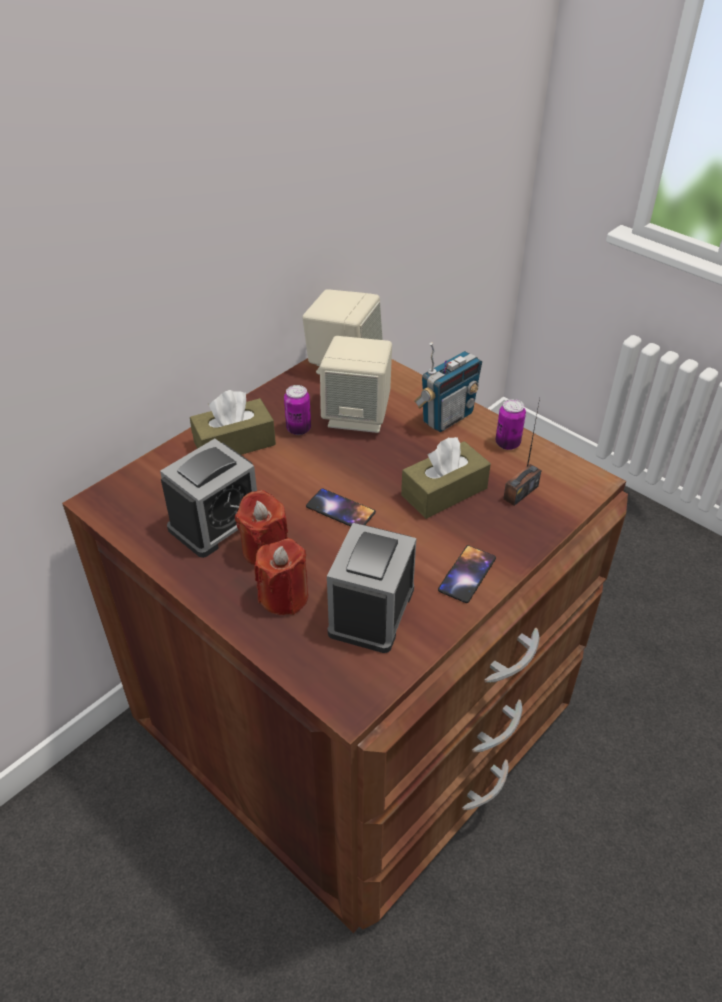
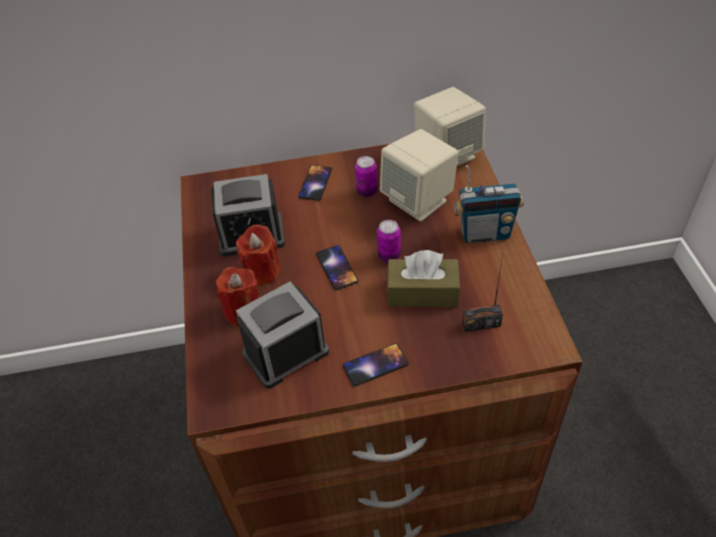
camera: 40 degrees right, 5 degrees up
(234, 443) = (315, 183): brown tissue box -> phone
(507, 443) = (512, 278): can -> can (389, 256)

